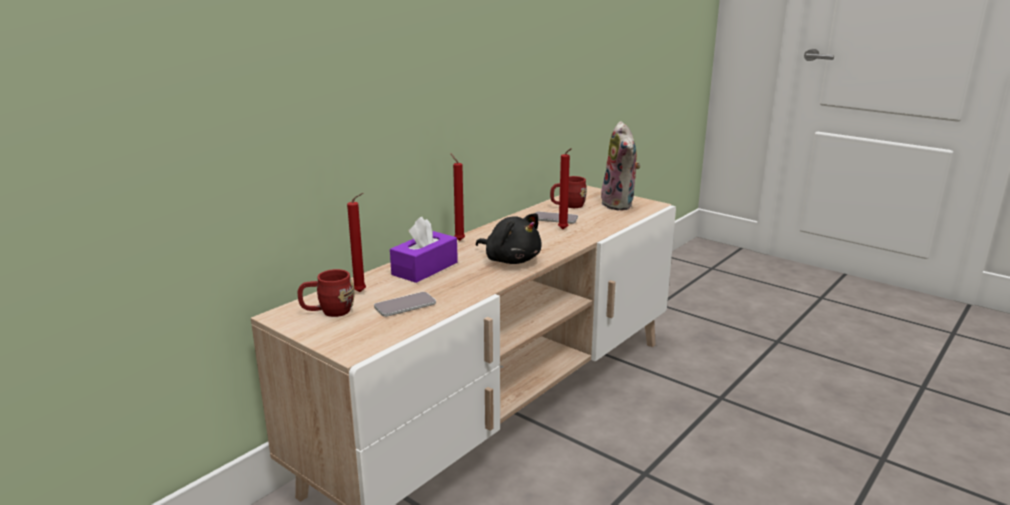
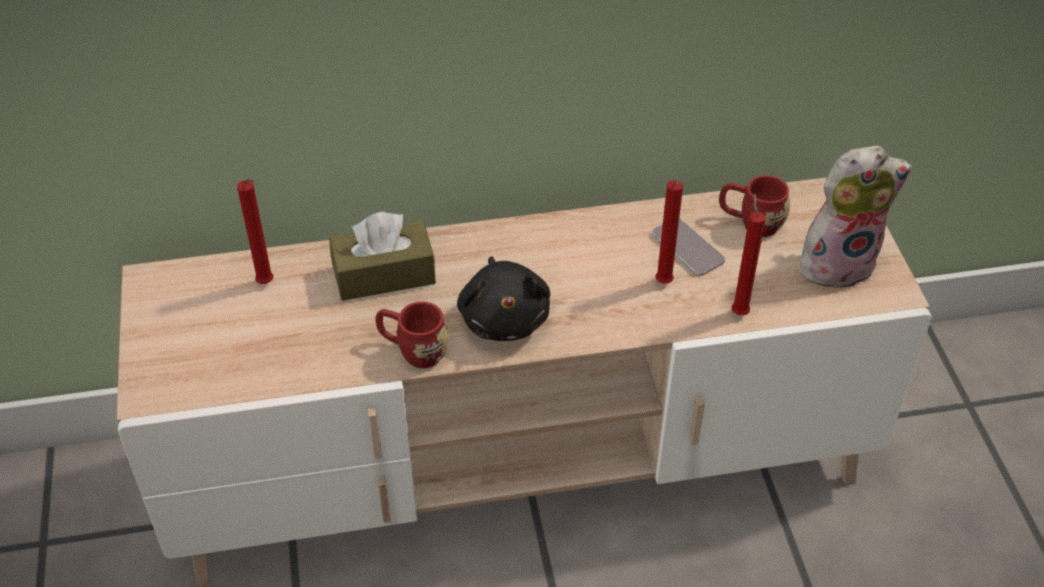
camera: 40 degrees right, 25 degrees up
(328, 312) = (197, 303): red mug -> red mug (413, 350)
(405, 305) = (281, 341): phone -> none
(425, 268) = (384, 275): purple tissue box -> brown tissue box
(458, 240) = (494, 230): red candle -> red candle (739, 311)
(620, 204) = (838, 263): plush toy -> plush toy turned 135 degrees counterclockwise

